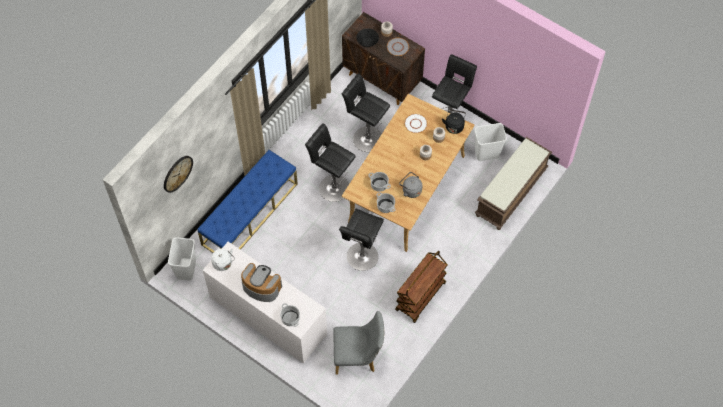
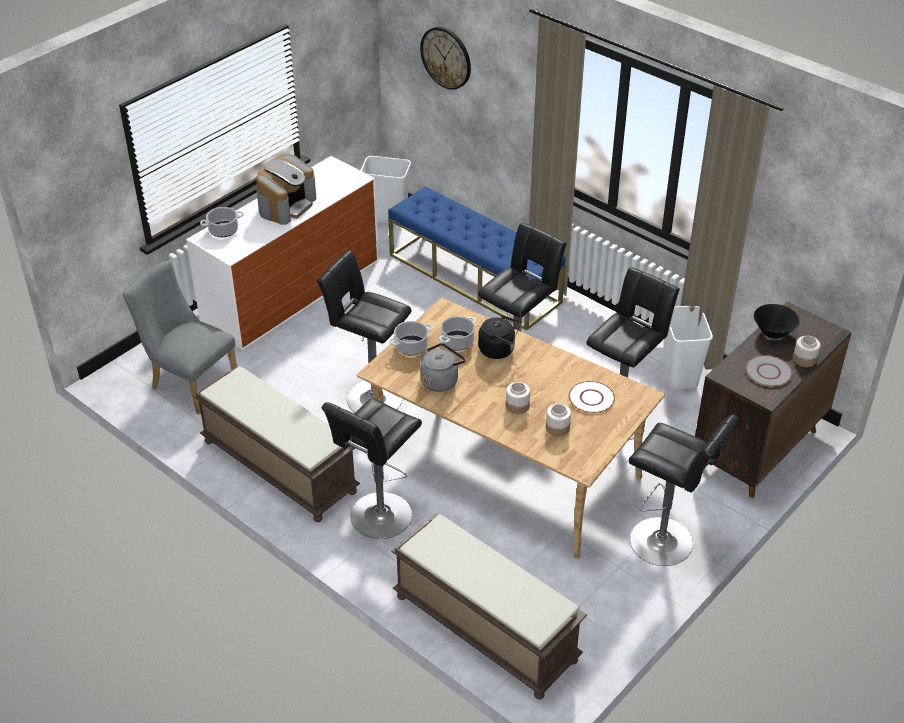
camera: 95 degrees right, 20 degrees down
(223, 264) = (335, 173): white kettle -> none
(358, 357) = (190, 382): grey chair -> grey chair turned 120 degrees clockwise
(420, 297) = (277, 467): brown cart -> brown bench
(450, 244) = (378, 518): none -> black stool
(454, 126) = (585, 453): black kettle -> black kettle (499, 350)
(487, 153) = (584, 597): white trash can -> white trash can (680, 376)

